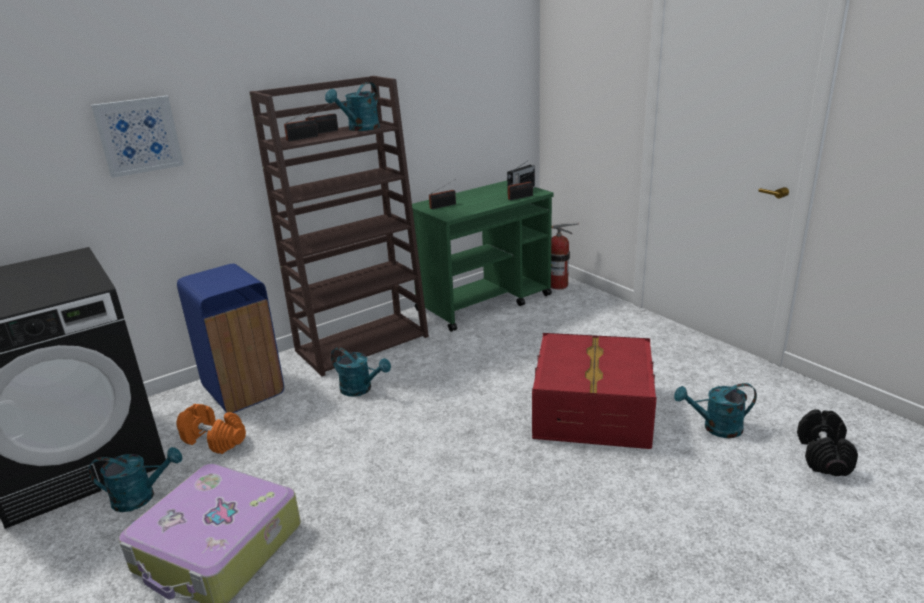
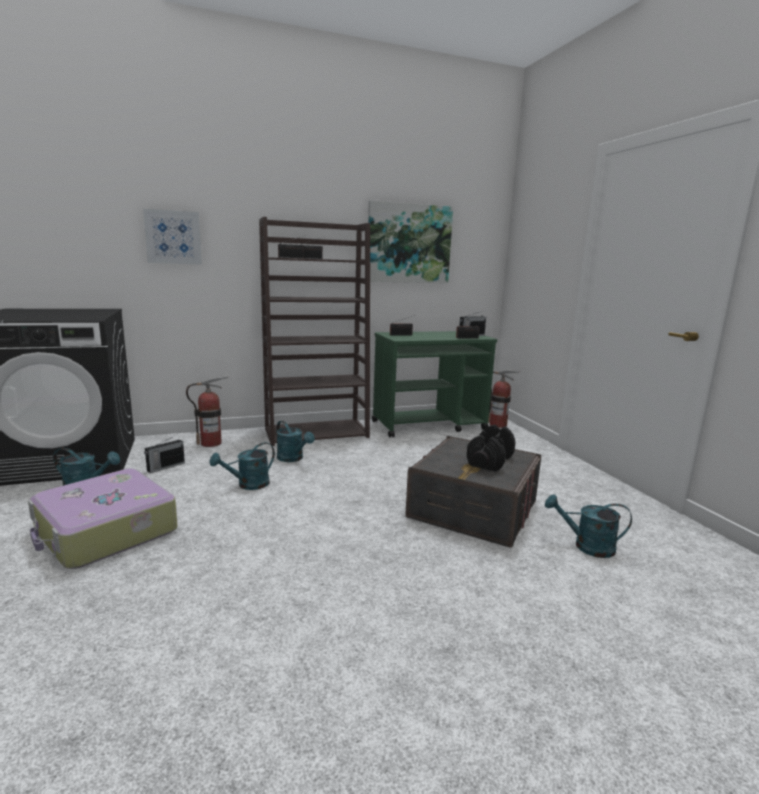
camera: 15 degrees right, 10 degrees down
(214, 440) = (165, 467): orange dumbbell -> radio
(244, 389) = (211, 443): blue trash can -> fire extinguisher
(360, 129) = (338, 259): turquoise watering can -> turquoise watering can (248, 485)
(431, 86) = (409, 243): none -> picture
(592, 411) = (473, 509): red storage box -> grey storage box
(823, 455) = (695, 593): black dumbbell -> black dumbbell (489, 460)

